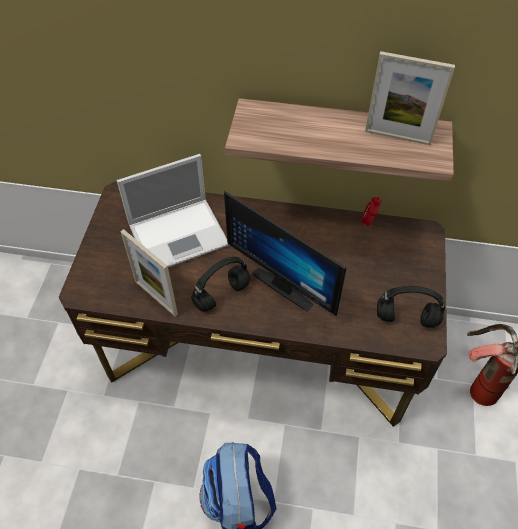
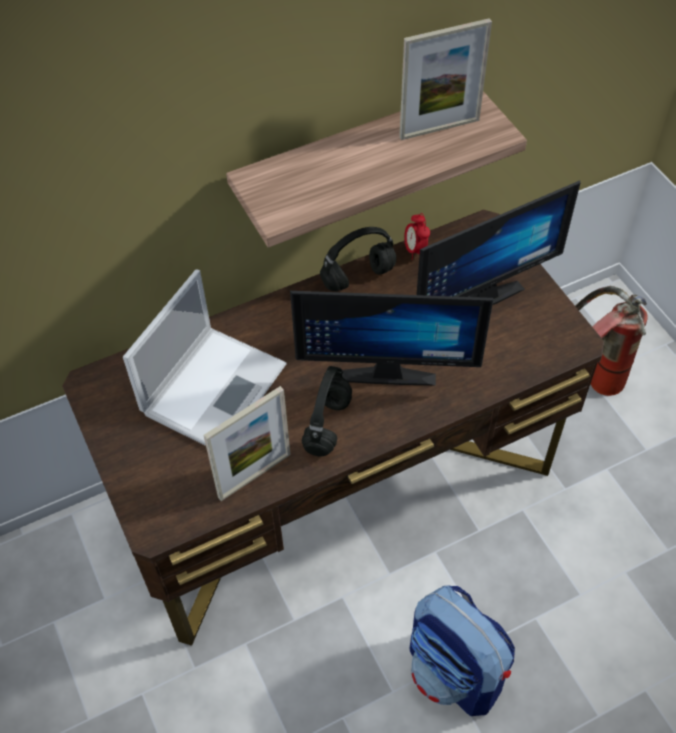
camera: 35 degrees left, 0 degrees up
(156, 297) = (254, 475): picture frame -> picture frame turned 45 degrees counterclockwise
(384, 272) = (477, 294): none -> monitor
(405, 318) = (538, 330): black headphones -> black headphones (357, 278)

